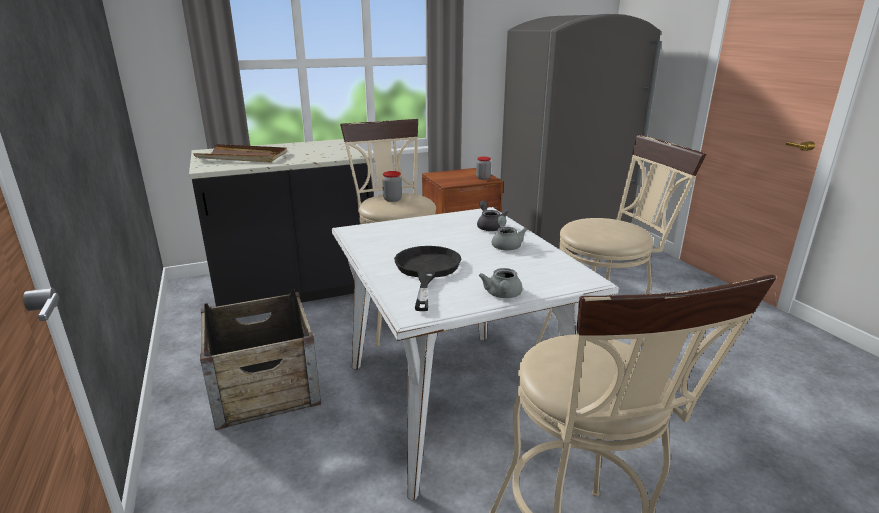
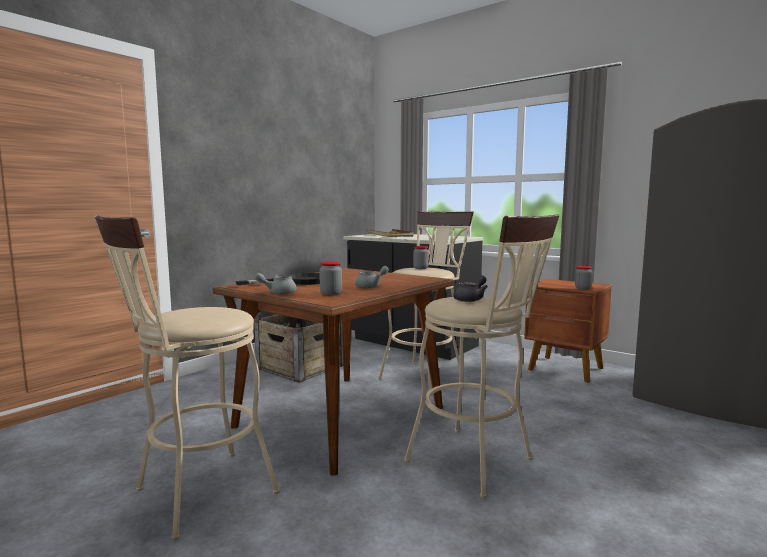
camera: 60 degrees right, 15 degrees down
(454, 401) = (342, 416): white dining table -> brown dining table
(489, 226) = (403, 281): grey teapot -> grey teapot (471, 299)
(537, 270) = (331, 294): none -> jar

